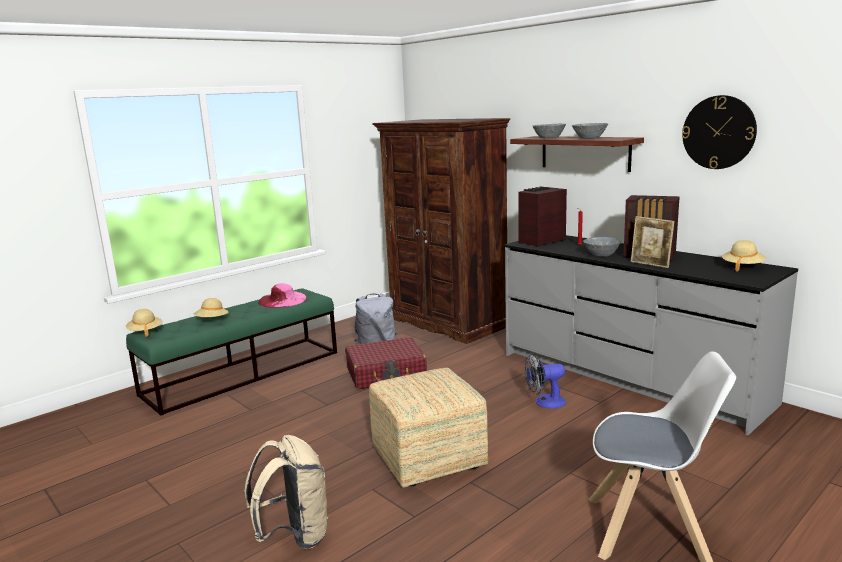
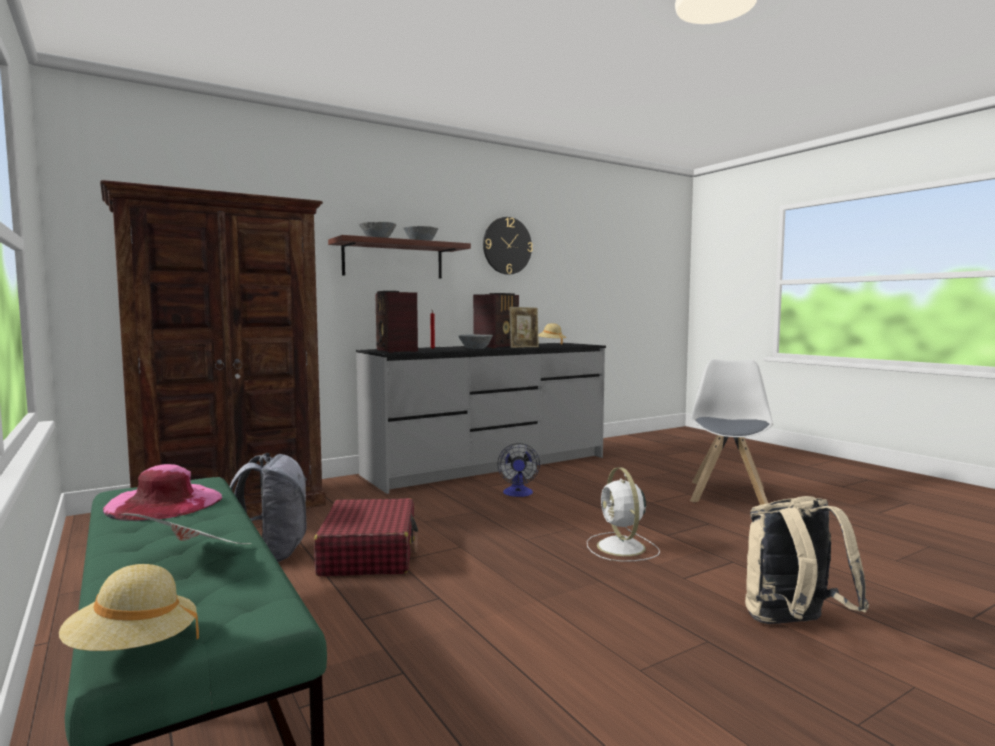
camera: 80 degrees left, 10 degrees down
(212, 320) = (191, 560): beige hat -> newspaper
(427, 459) = (622, 548): ottoman -> white fan

